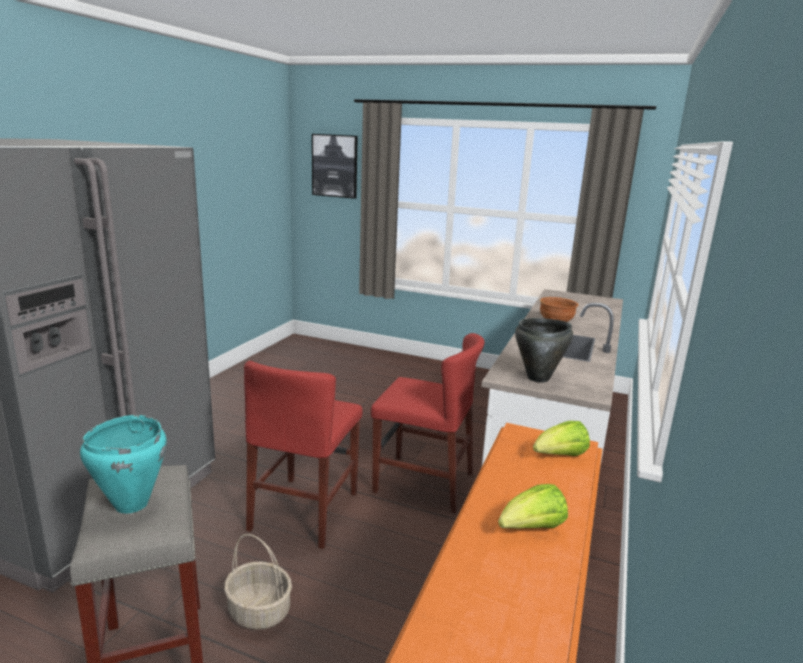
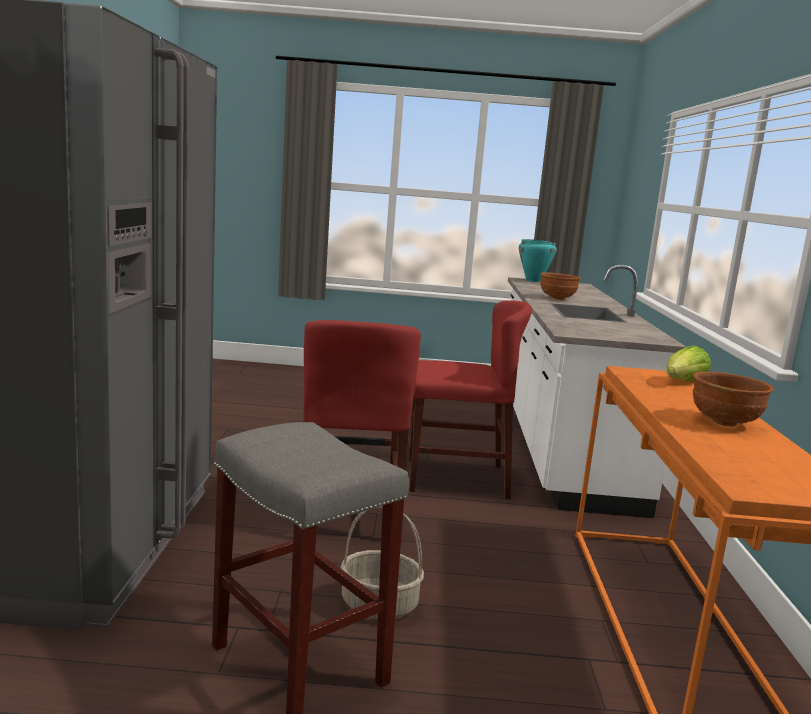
camera: 20 degrees left, 5 degrees down
(131, 504) = (306, 451): turquoise cooking pot -> turquoise cooking pot (533, 281)
(335, 166) = (243, 137): picture -> none
(532, 529) = (725, 423): lettuce -> brown bowl
(538, 378) = (601, 333): black cooking pot -> none

